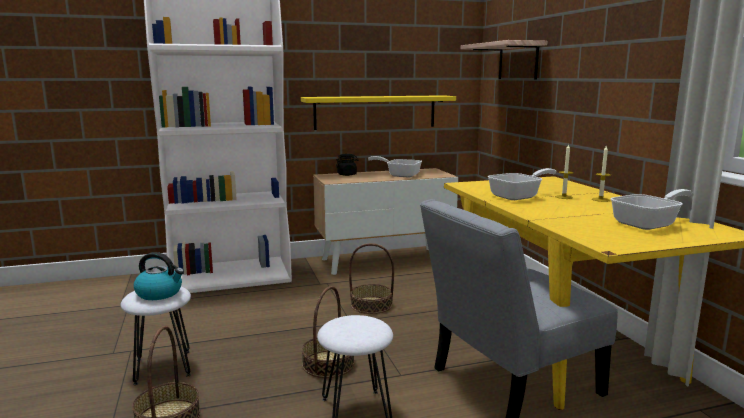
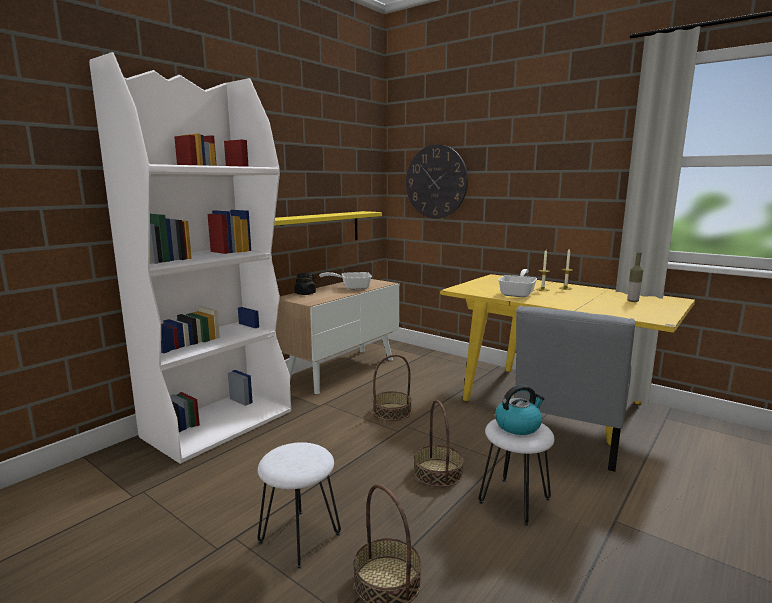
camera: 35 degrees left, 0 degrees up
(160, 293) = (302, 456): kettle -> kettle (518, 425)
(518, 61) = (436, 182): shelf -> wall clock
(649, 224) = (632, 301): frying pan -> bottle

